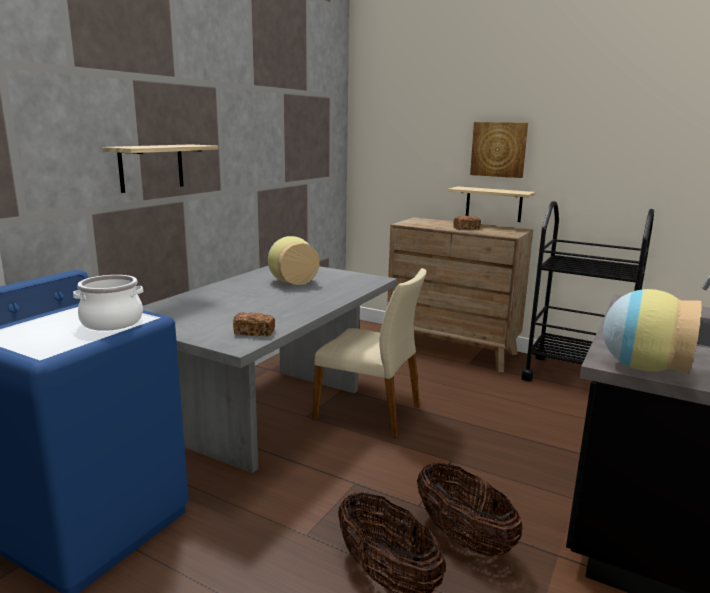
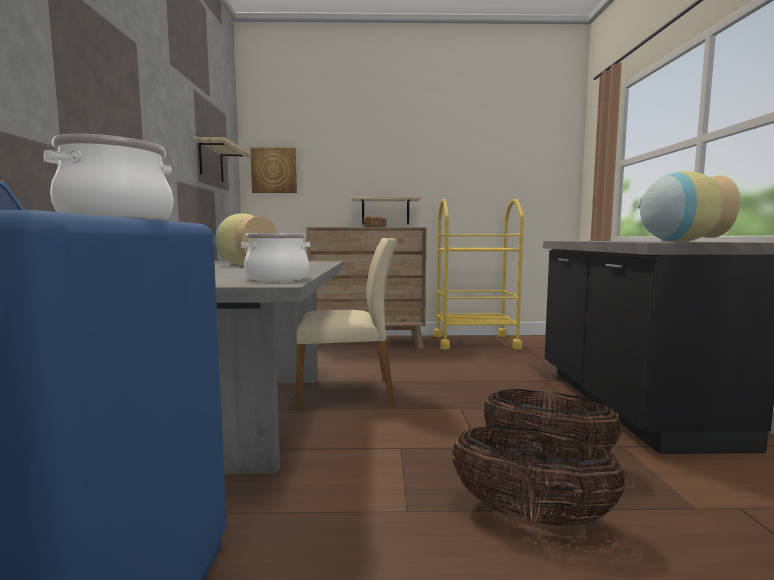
camera: 30 degrees left, 10 degrees down
(151, 167) = (71, 98): shelf -> shelf (211, 162)
(254, 332) = (277, 278): bread -> cooking pot
(498, 149) = (385, 165): picture -> picture (274, 170)
(576, 377) = (475, 342): black cart -> yellow cart

